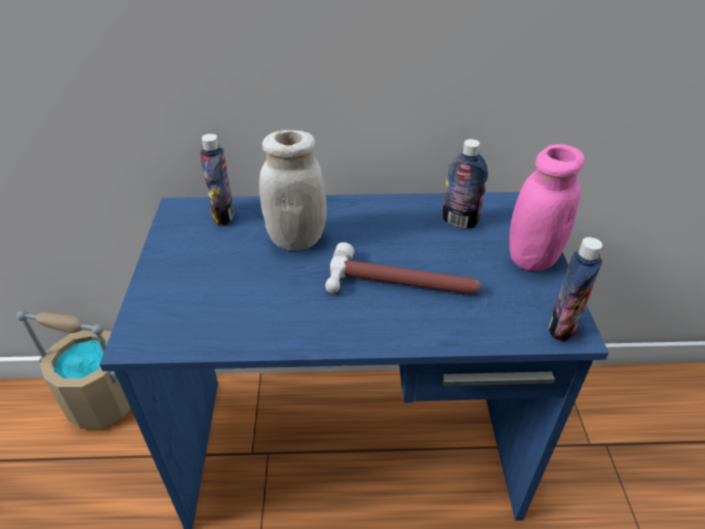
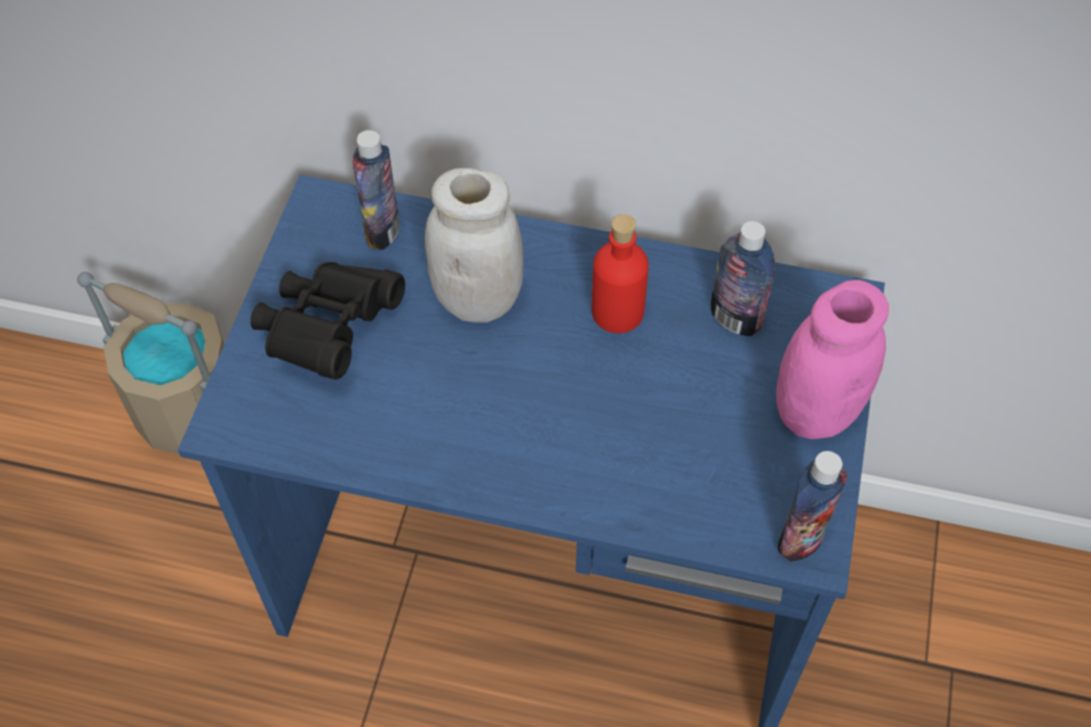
camera: 15 degrees right, 15 degrees up
(200, 272) = (328, 330): none -> black binoculars
(387, 230) = (617, 312): none -> red bottle
(402, 285) = (603, 417): hammer -> none

